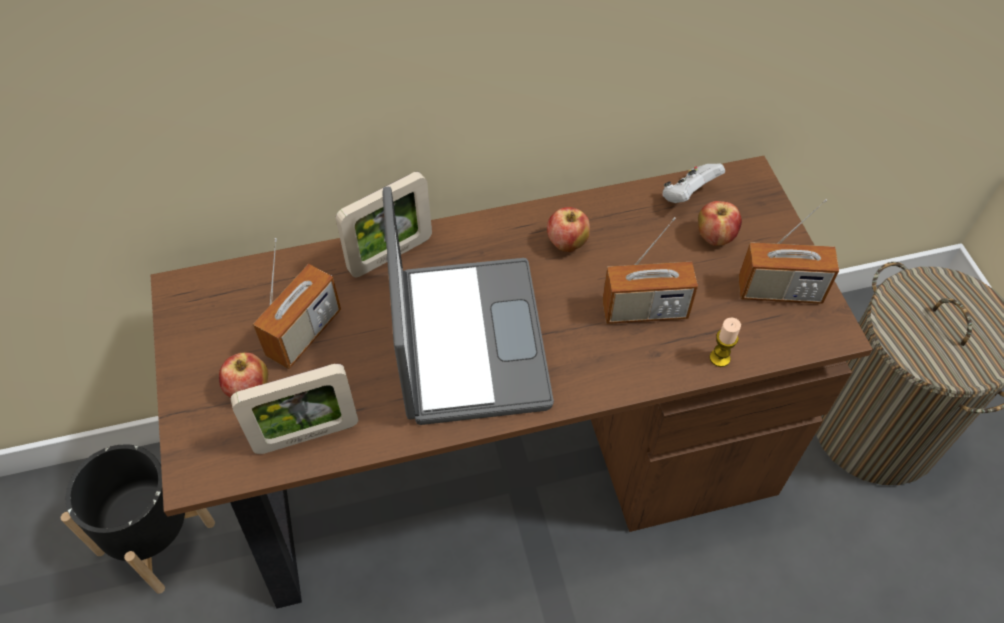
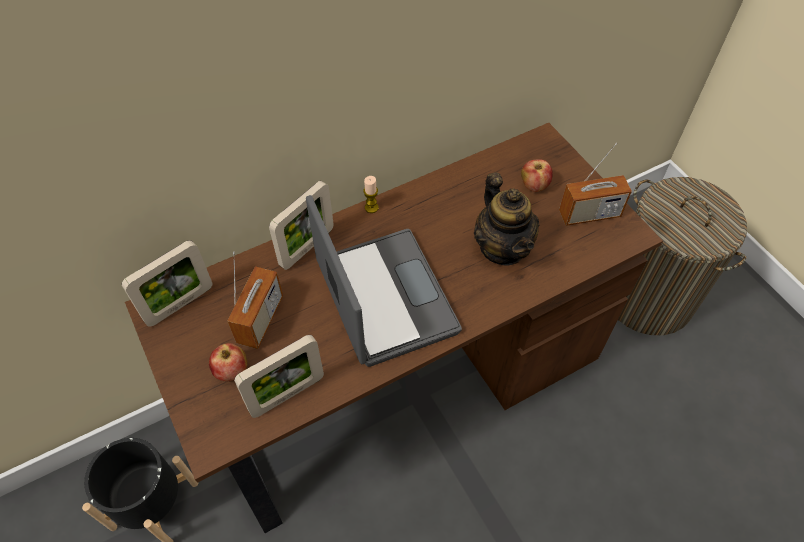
camera: 15 degrees left, 0 degrees up
(213, 292) = (180, 304): none -> picture frame
(566, 243) = (433, 212): apple -> none
(644, 310) = (502, 248): radio -> teapot
(688, 195) = (506, 160): white game controller -> none
(719, 358) = (564, 270): candle -> candle (371, 207)

